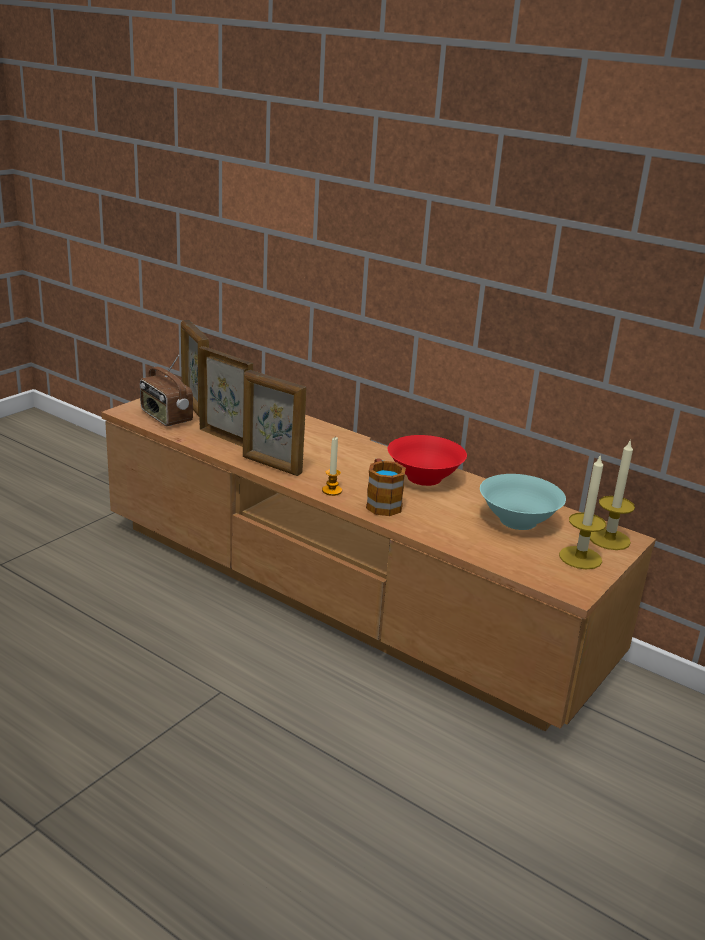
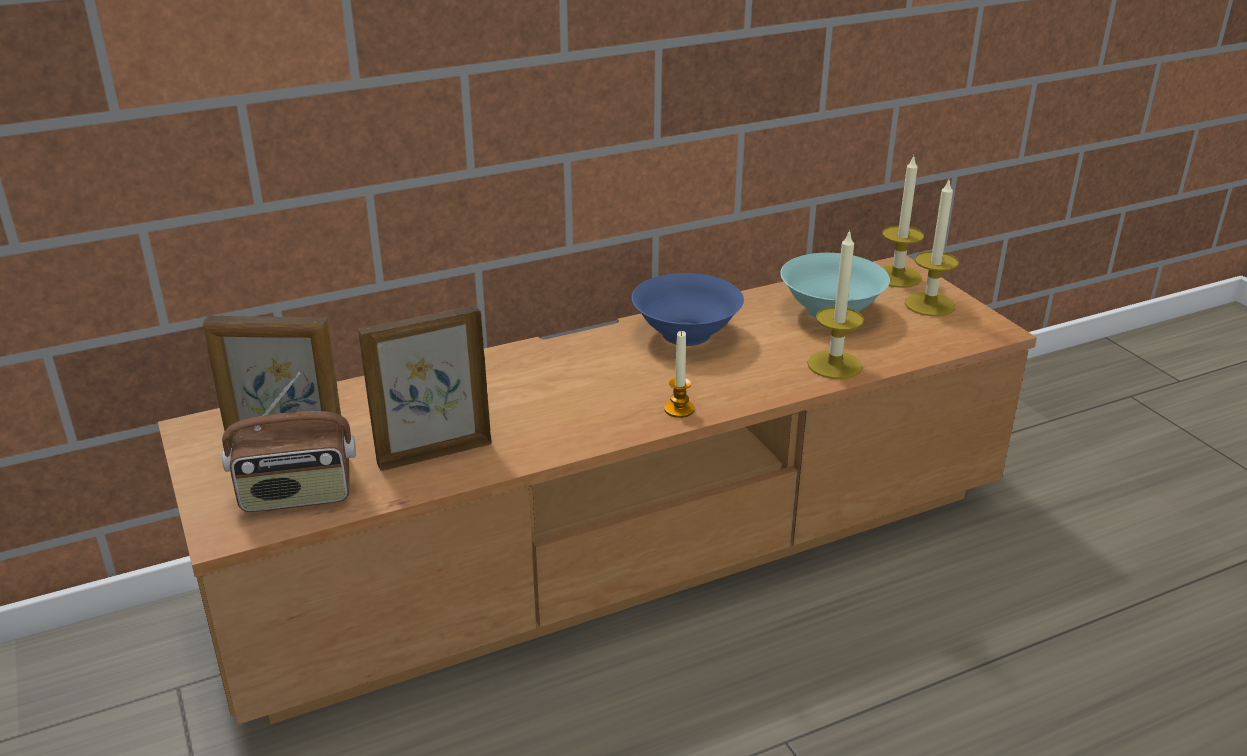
camera: 60 degrees left, 5 degrees up
(271, 465) = (565, 437): picture frame -> none
(381, 502) = (736, 382): mug -> none
(424, 478) = (687, 334): red bowl -> blue bowl
(442, 532) = (834, 365): none -> candle

